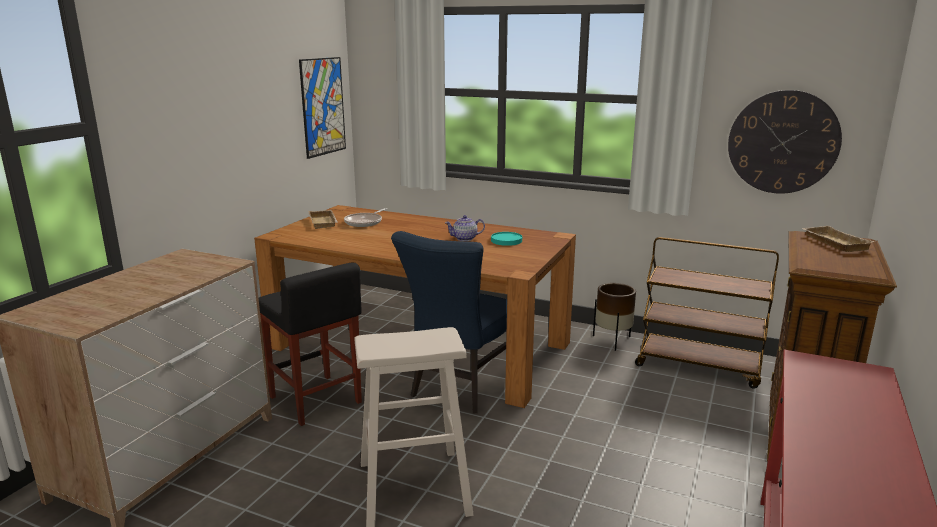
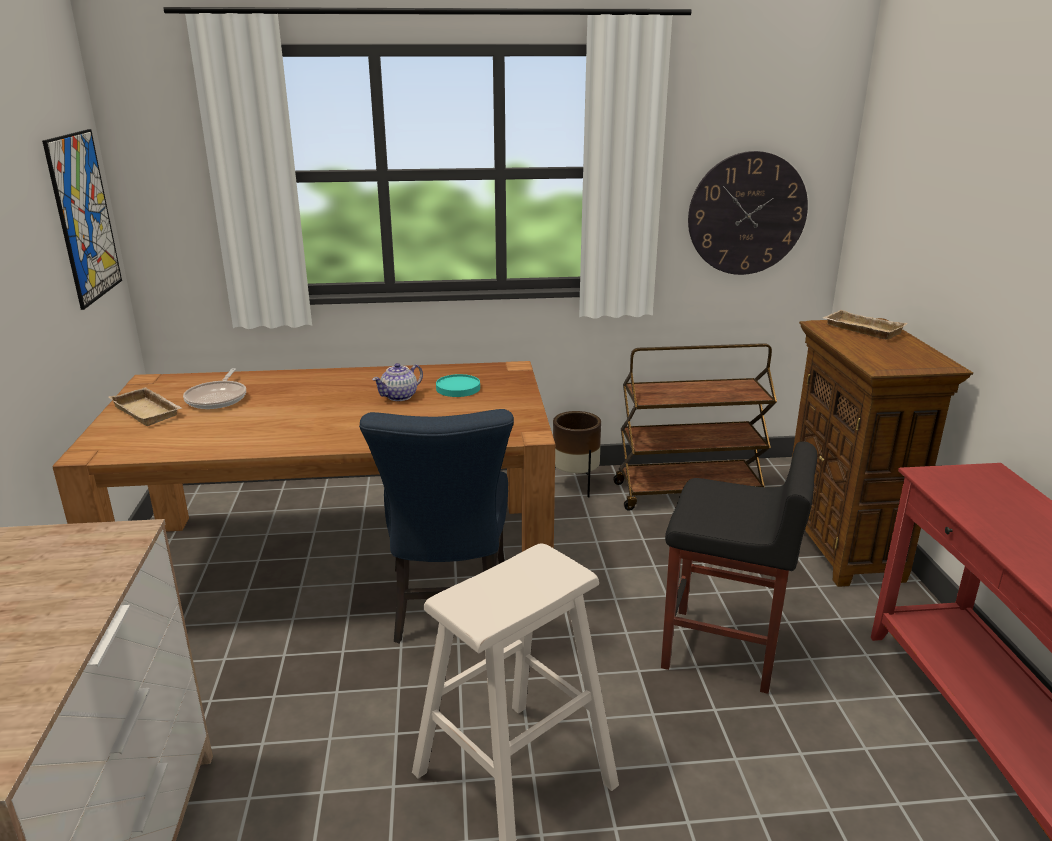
camera: 30 degrees left, 5 degrees up
(316, 400) = (259, 699): black stool -> black stool (723, 650)

